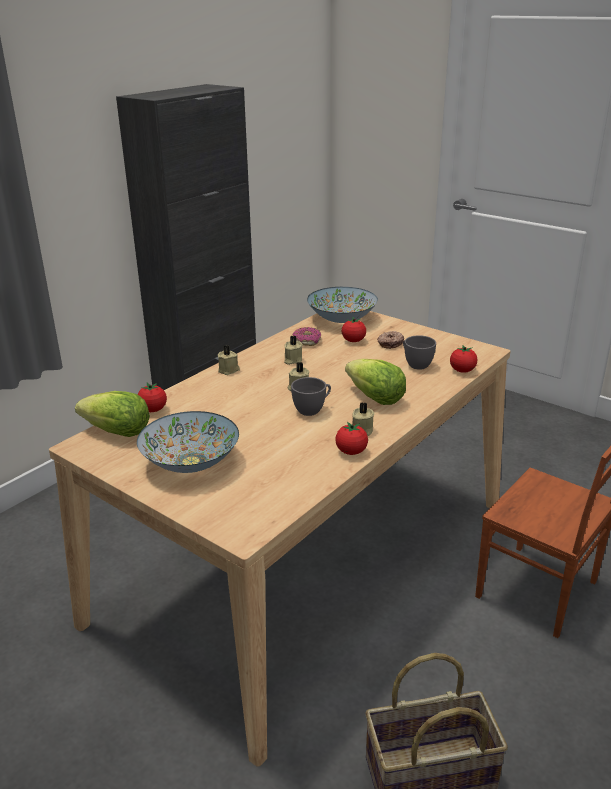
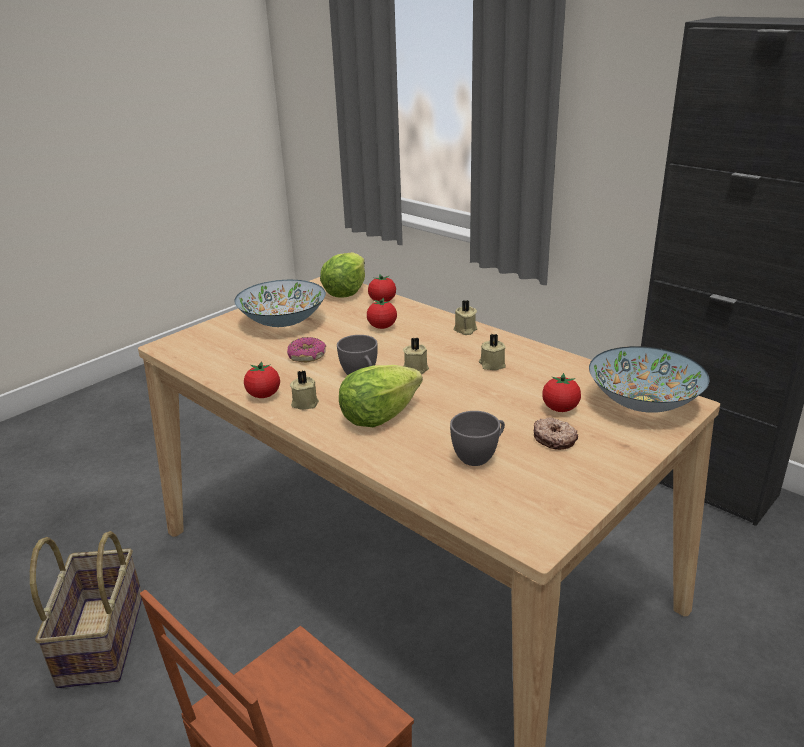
camera: 95 degrees right, 0 degrees up
(307, 341) = (553, 374): donut -> donut (307, 356)
(462, 370) = (454, 499): tomato -> tomato (382, 327)

